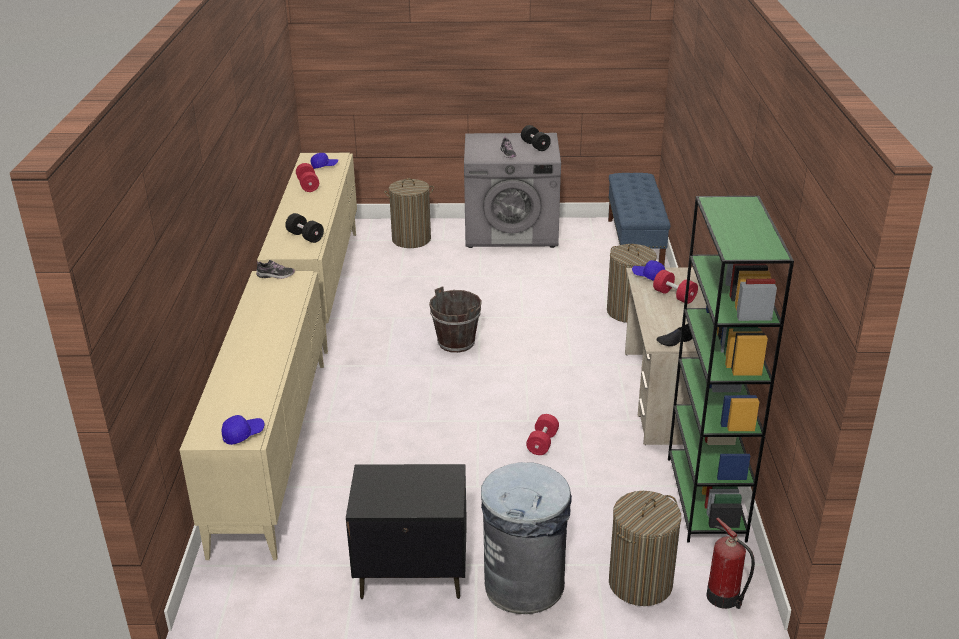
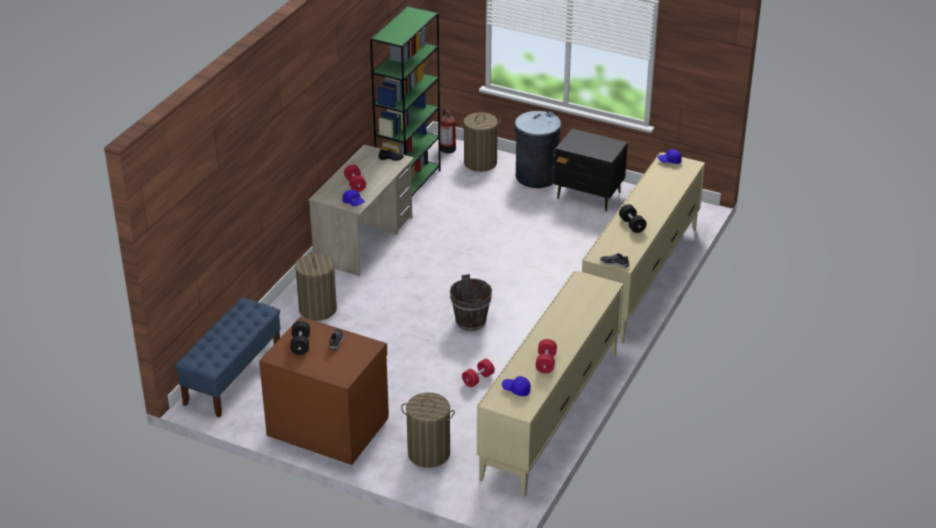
camera: 155 degrees left, 5 degrees up
(305, 237) = (576, 296): black dumbbell -> black dumbbell (632, 225)
(512, 235) = (328, 427): grey washing machine -> brown washing machine
(542, 443) = (470, 236): red dumbbell -> red dumbbell (478, 379)

